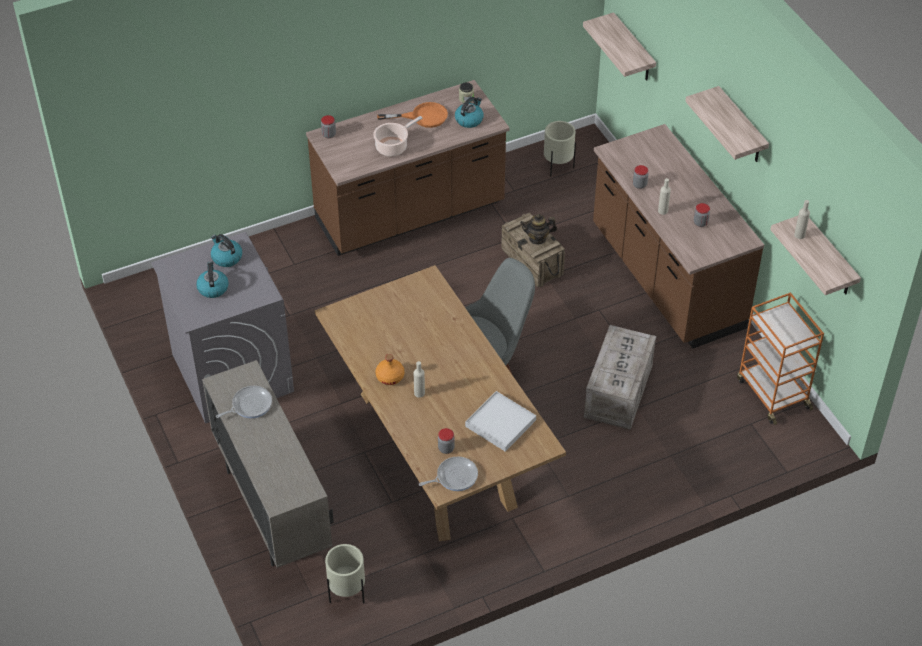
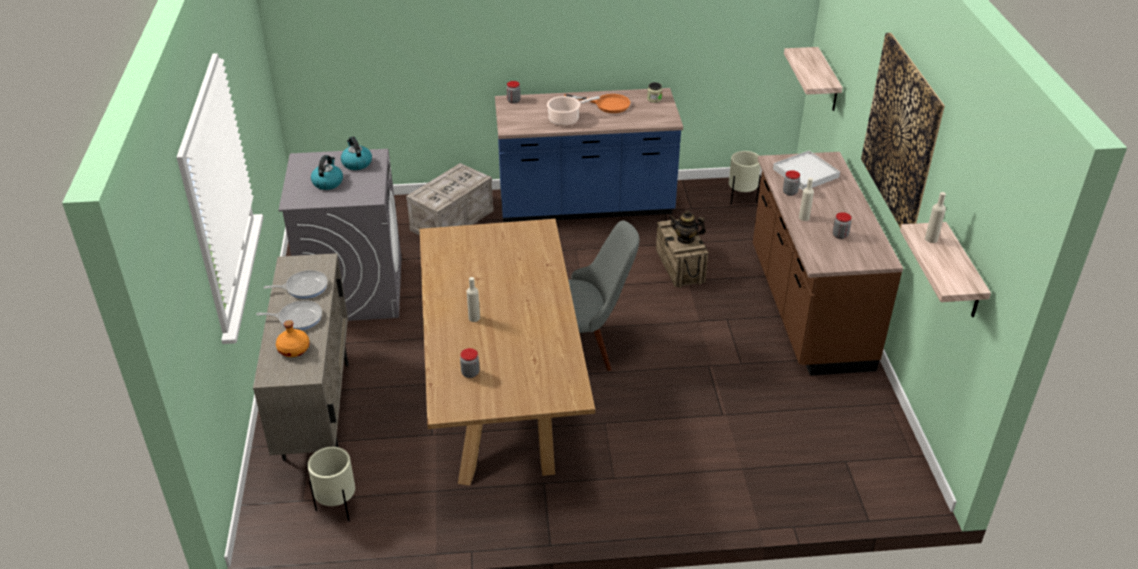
camera: 20 degrees right, 10 degrees down
(390, 376) = (454, 297): orange bottle -> orange bottle (294, 349)
(410, 214) = (585, 206): brown counter -> blue counter
(454, 477) = (463, 401): frying pan -> frying pan (298, 318)
(469, 119) = (648, 114): kettle -> none
(500, 423) = (540, 364): white tray -> white tray (805, 173)
(618, 392) = (713, 395): crate -> crate (451, 221)
(741, 127) = (901, 134): shelf -> picture
(772, 393) = (881, 438): orange cart -> none

